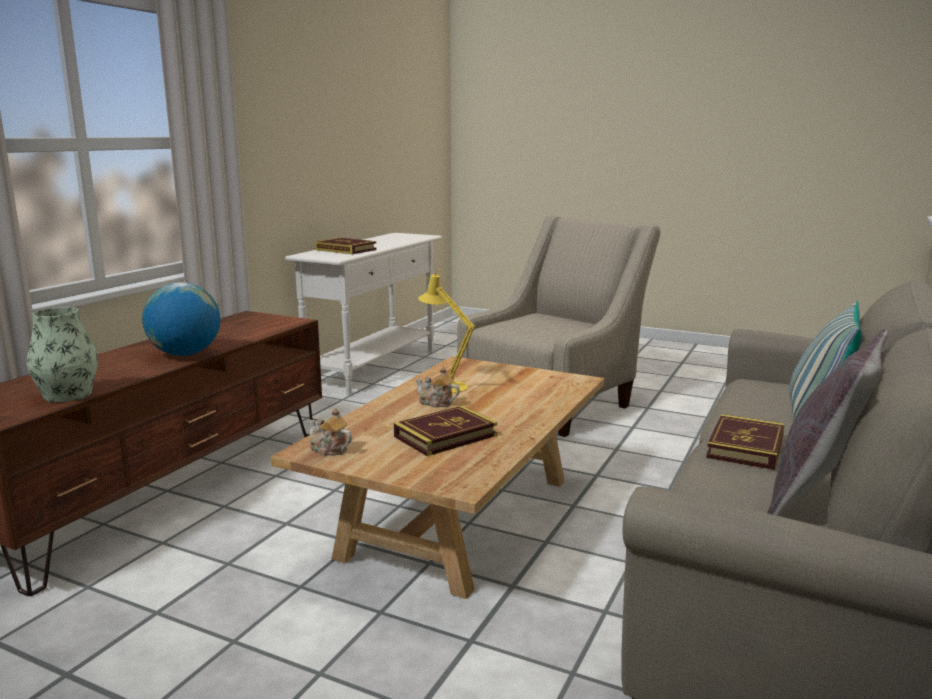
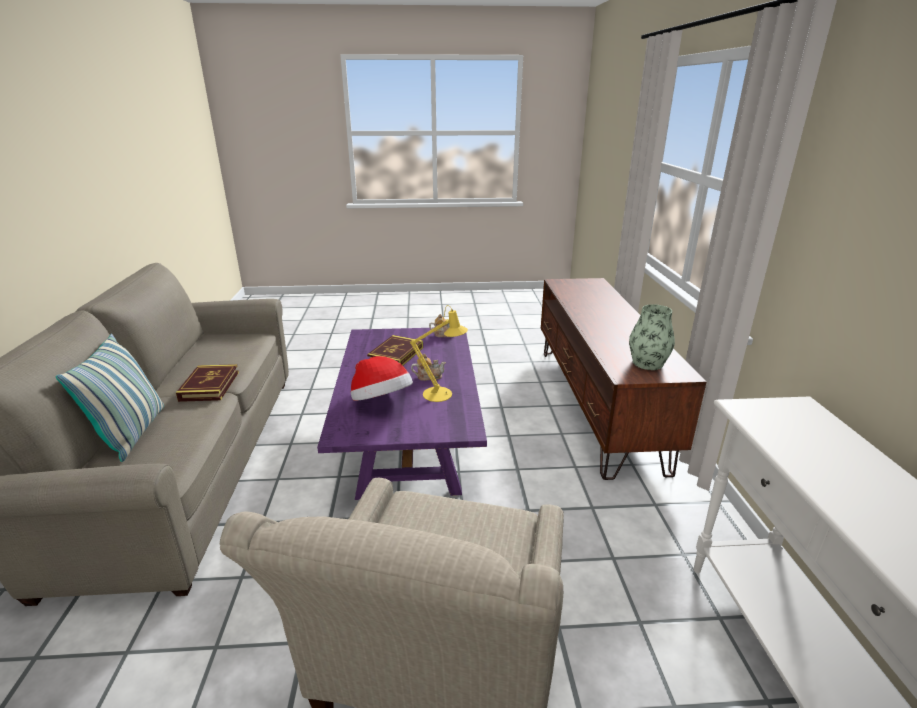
camera: 150 degrees right, 10 degrees up
(68, 395) = (568, 293): vase -> vase (647, 363)
(185, 354) = (594, 324): globe -> none
(345, 249) = (824, 449): book -> none
(460, 517) = (409, 441): beige coffee table -> purple coffee table
(518, 393) = (381, 402): none -> hat
(815, 504) = (189, 360): grey pillow -> none

